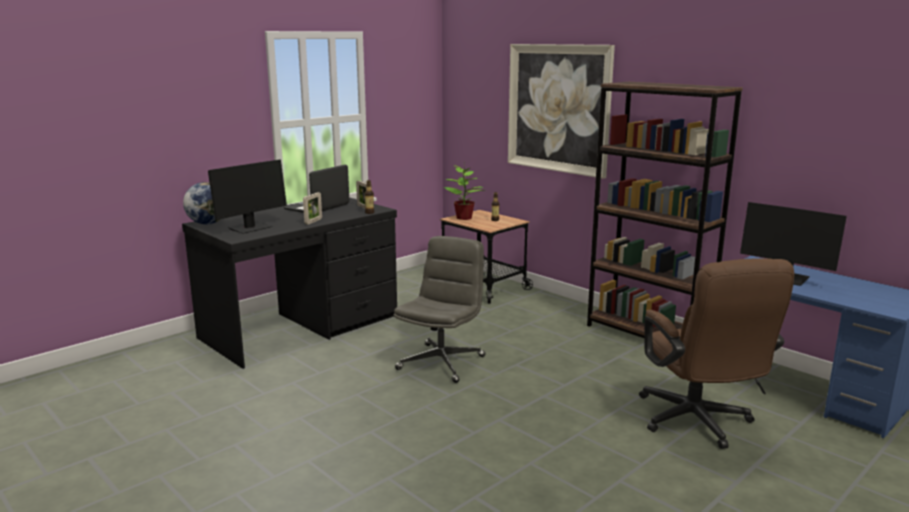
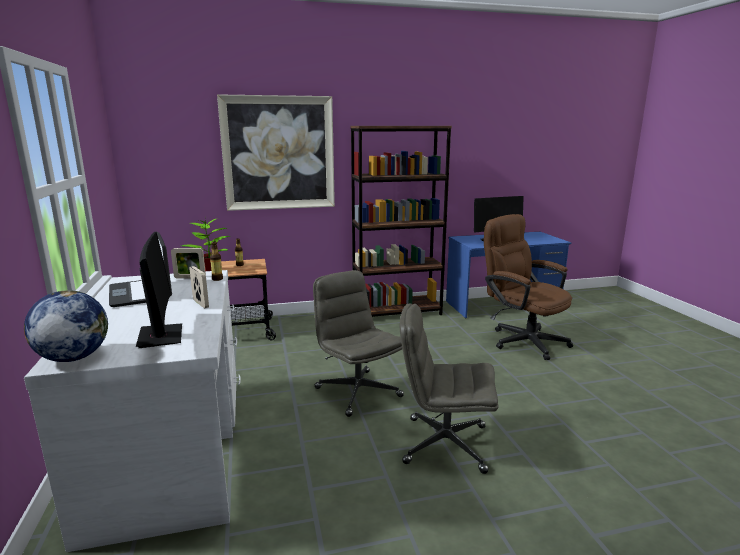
camera: 60 degrees left, 0 degrees up
(302, 327) = (173, 447): black desk -> white desk
(395, 419) = (444, 444): none -> grey office chair
(698, 423) = (522, 339): brown office chair -> brown office chair turned 150 degrees counterclockwise

